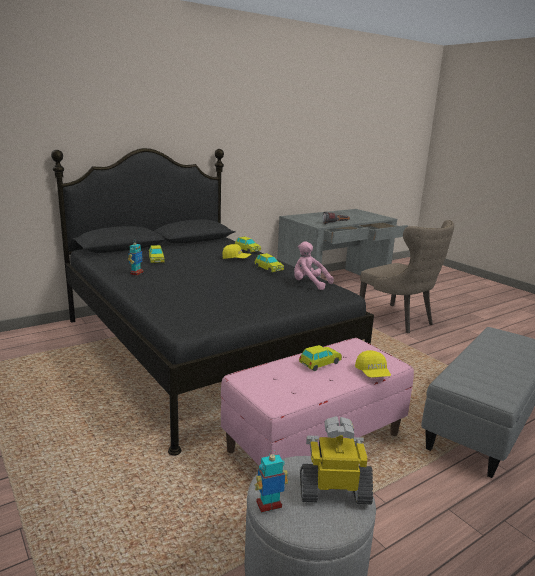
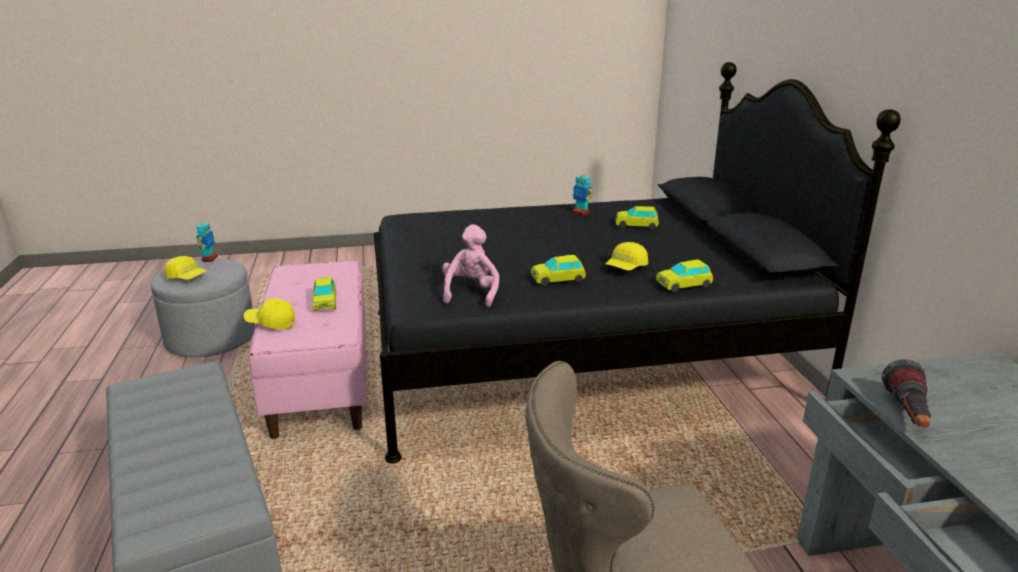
camera: 115 degrees right, 5 degrees up
(309, 284) = (471, 293): pink plush toy -> pink plush toy turned 45 degrees counterclockwise
(334, 490) = (187, 277): toy robot -> yellow cap

